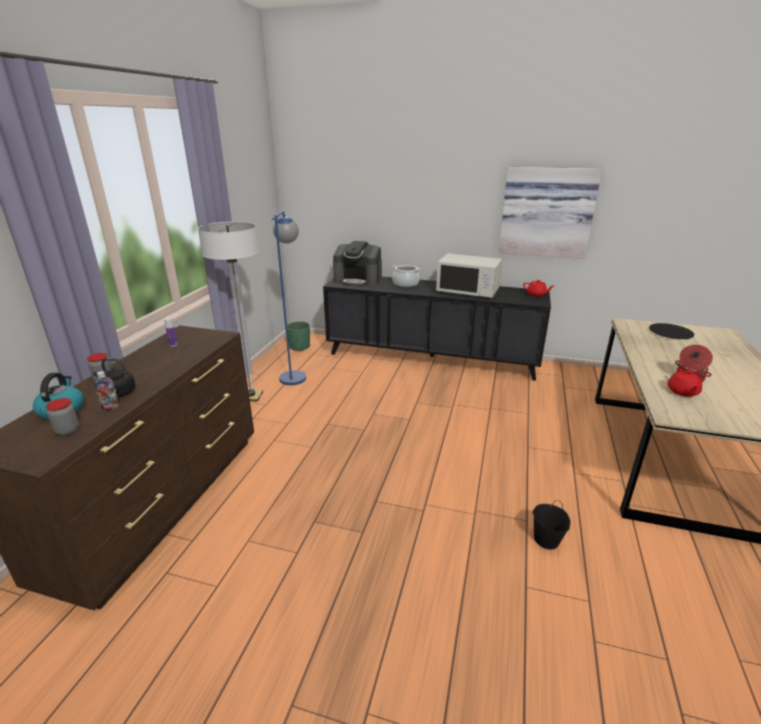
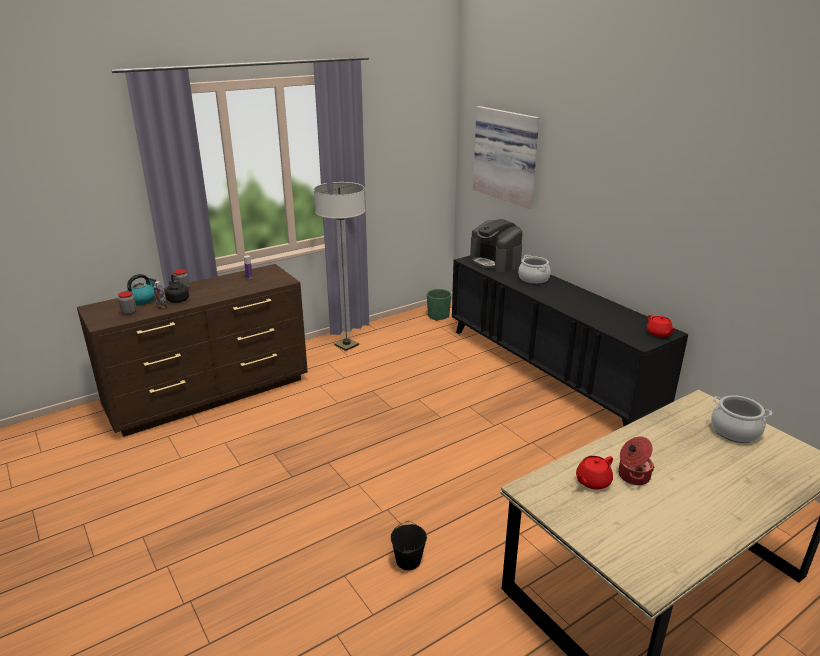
camera: 40 degrees right, 0 degrees up
(294, 374) = (402, 339): blue floor lamp -> none
(468, 291) = (583, 306): white microwave -> none
(546, 212) = (694, 233): picture -> picture (507, 155)
(670, 332) = (735, 431): black plate -> cooking pot

